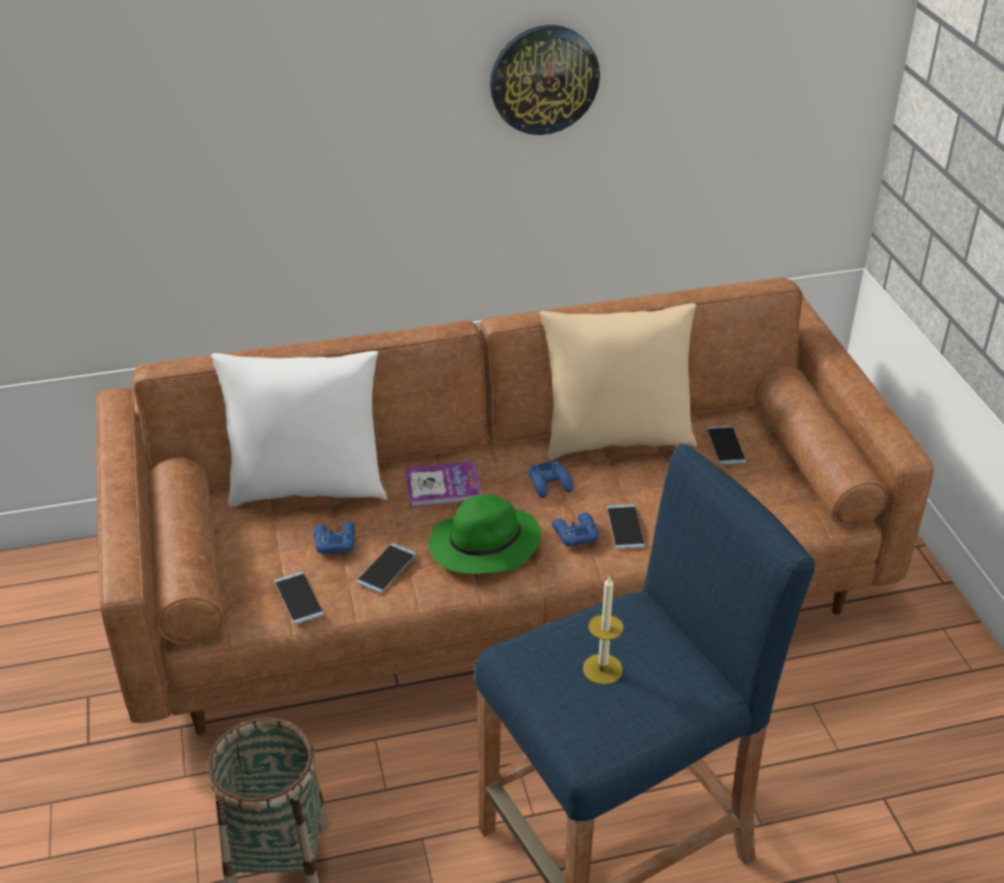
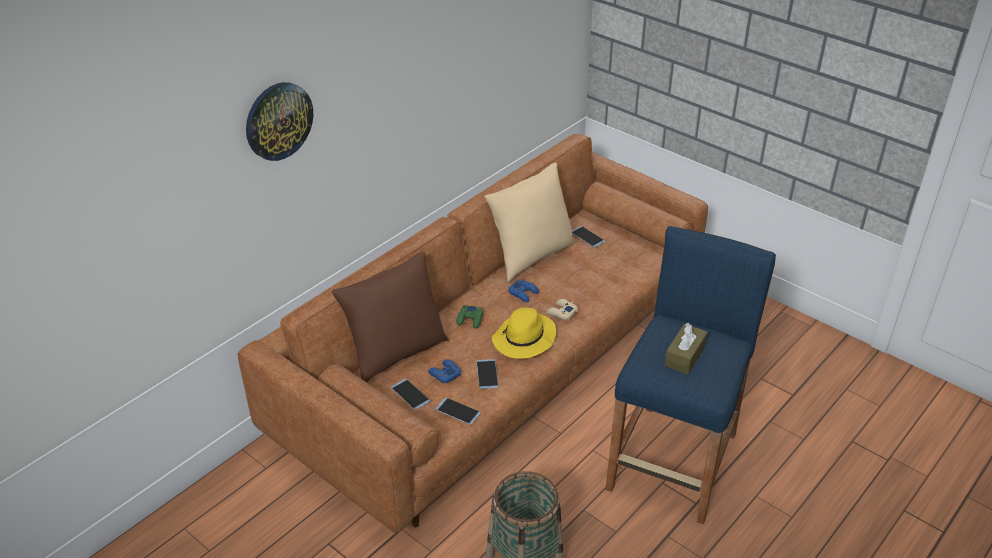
camera: 35 degrees left, 0 degrees up
(307, 487) = (396, 354): white pillow -> brown pillow
(443, 486) = (470, 319): book -> green game controller
(483, 546) = (524, 340): green hat -> yellow hat
(544, 79) = (446, 58): wall clock -> wall clock (278, 121)
(575, 533) = (561, 312): blue game controller -> beige game controller
(602, 669) = (684, 356): candle -> brown tissue box
(625, 527) = (582, 298): phone -> phone (410, 394)

